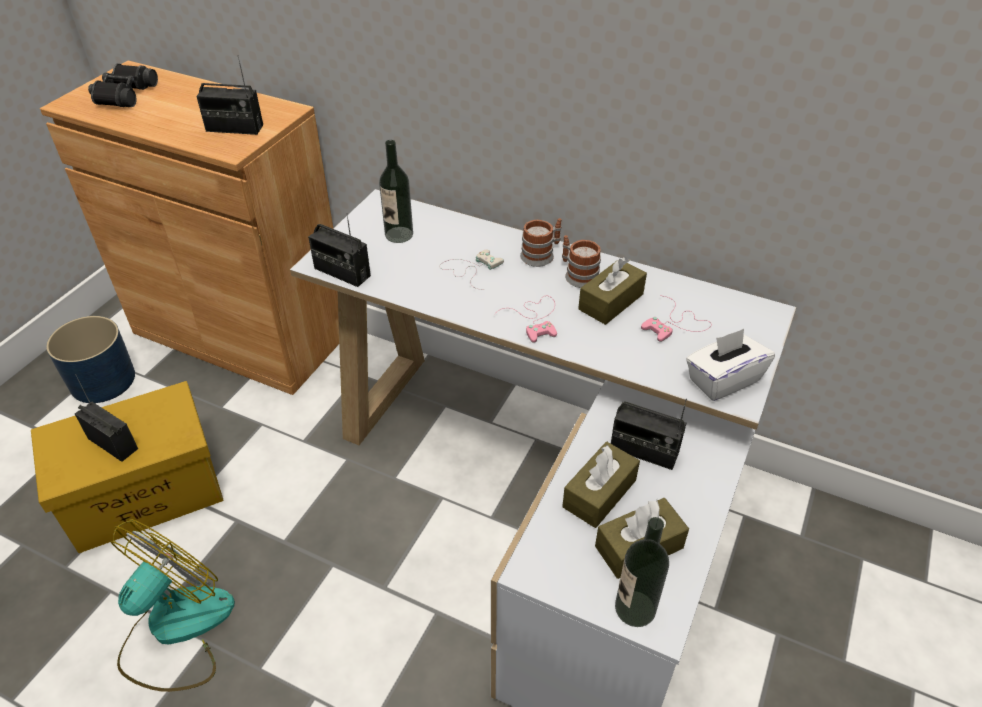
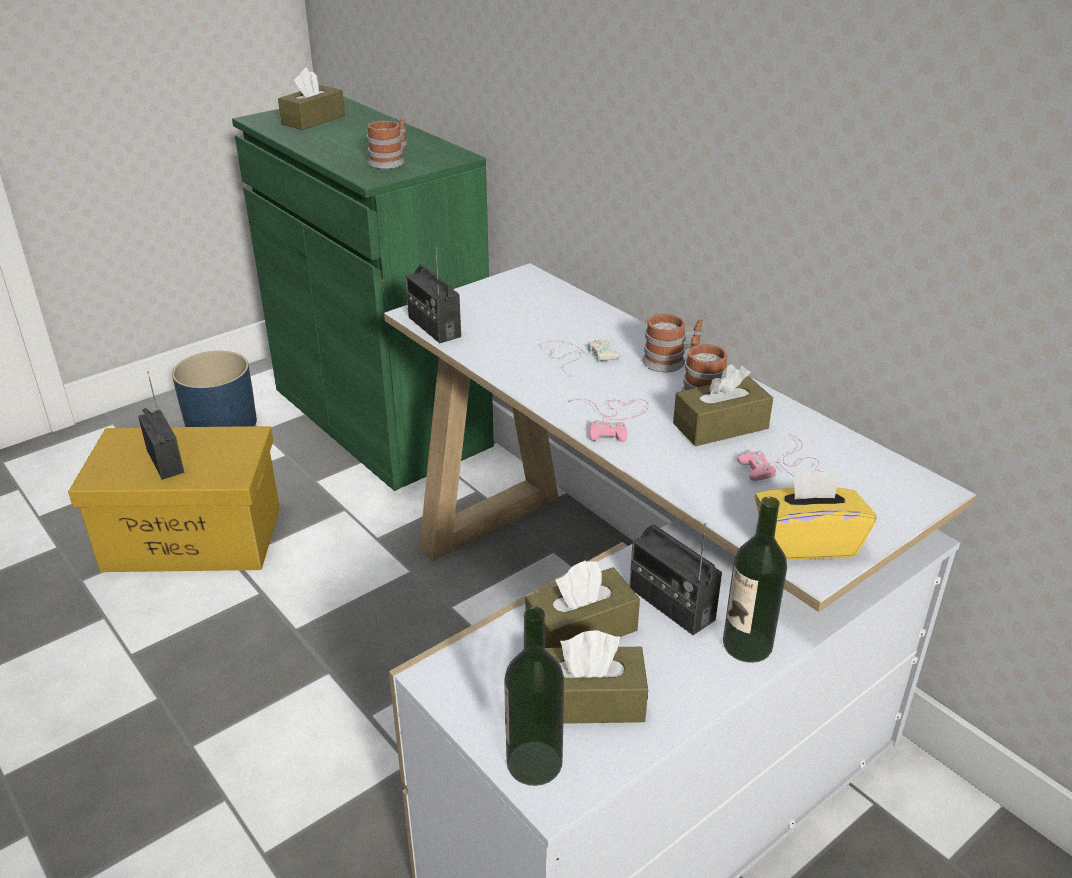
camera: 25 degrees right, 10 degrees down
(123, 94) = (313, 120): black binoculars -> brown tissue box
(175, 630) = (138, 676): fan -> none
(234, 128) = (390, 161): radio -> mug
(241, 332) = (380, 417): brown cabinet -> green cabinet
(399, 234) = (521, 307): bottle -> bottle (747, 645)
(723, 380) = (806, 542): white tissue box -> yellow tissue box

